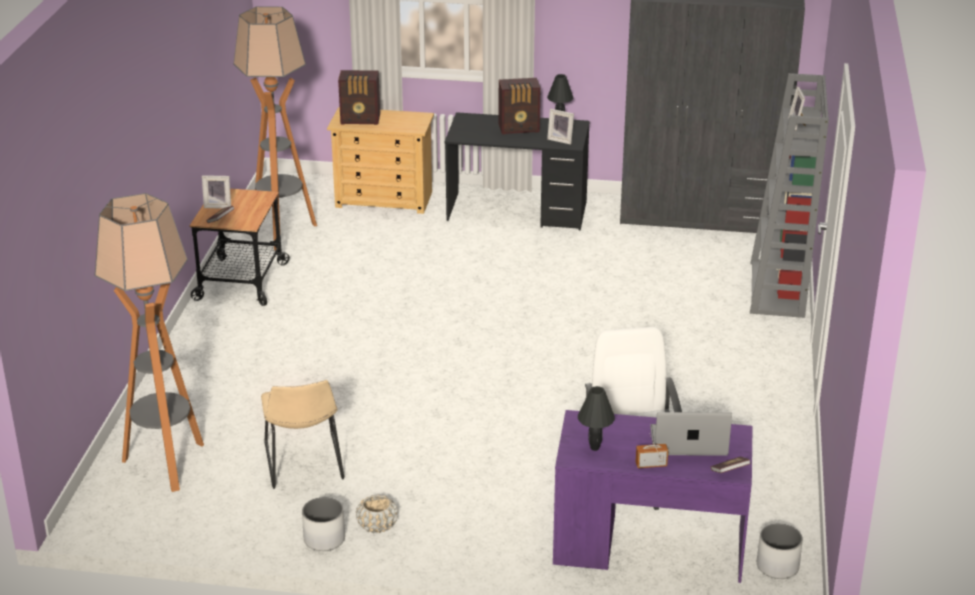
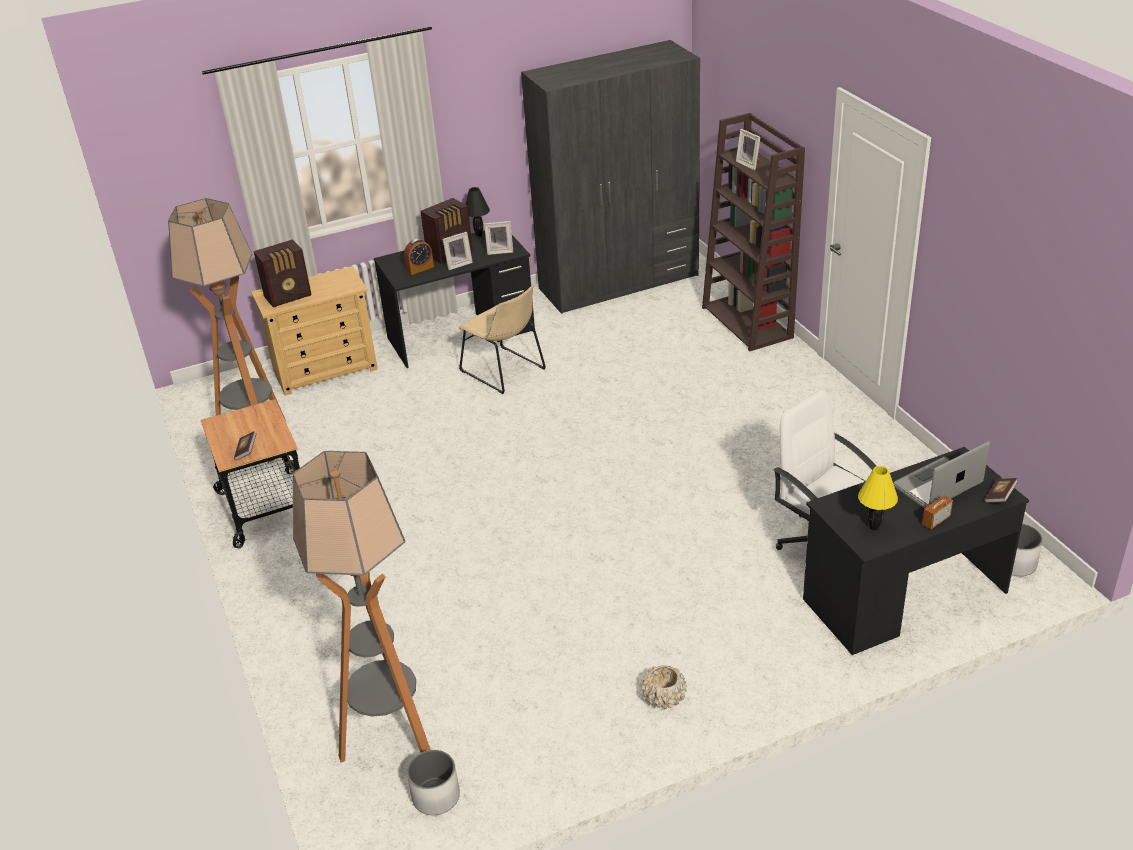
camera: 30 degrees left, 5 degrees up
(218, 205) = (227, 437): picture frame -> picture frame (458, 264)
(304, 464) = (529, 669): beige chair -> beige chair (505, 371)
(325, 539) = (632, 738): white planter -> white planter (436, 796)
(481, 132) = (420, 268): none -> alarm clock
(595, 448) = (874, 527): black table lamp -> yellow table lamp
(648, 545) = (904, 596): purple desk -> black desk
(778, 290) = (748, 322): grey bookcase -> brown bookcase

